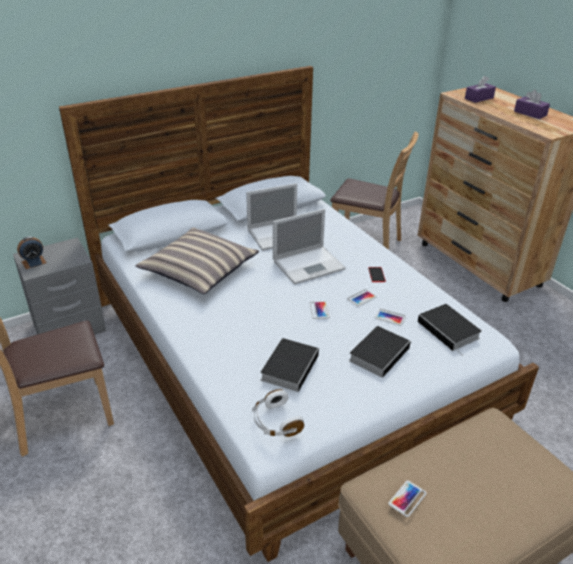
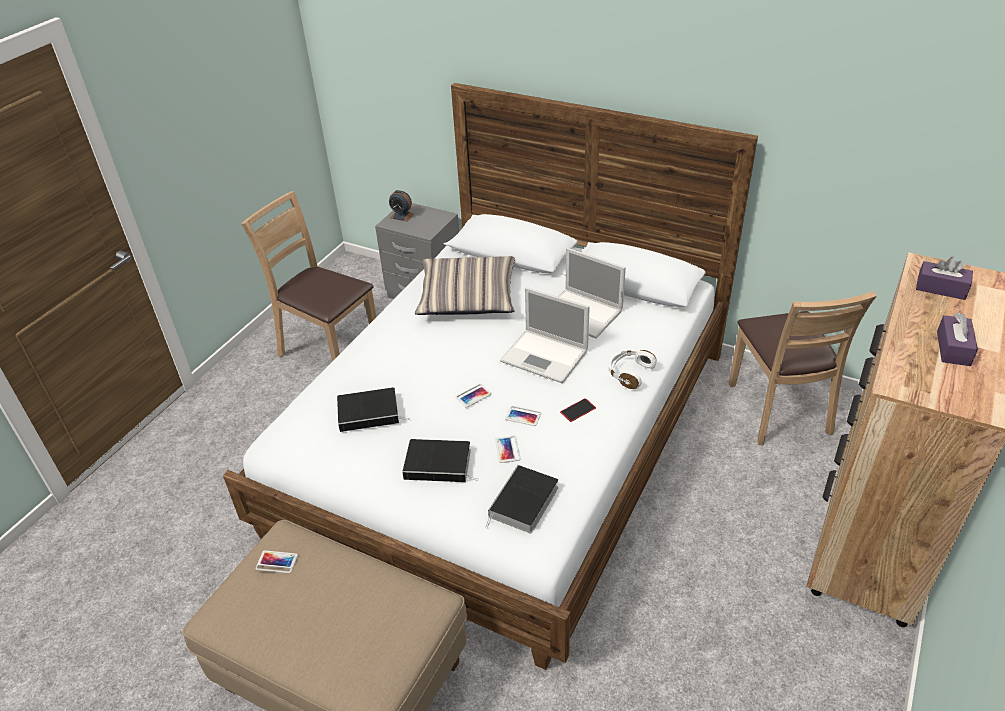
camera: 60 degrees right, 5 degrees up
(275, 422) = (295, 435): white headphones -> white headphones (630, 373)

